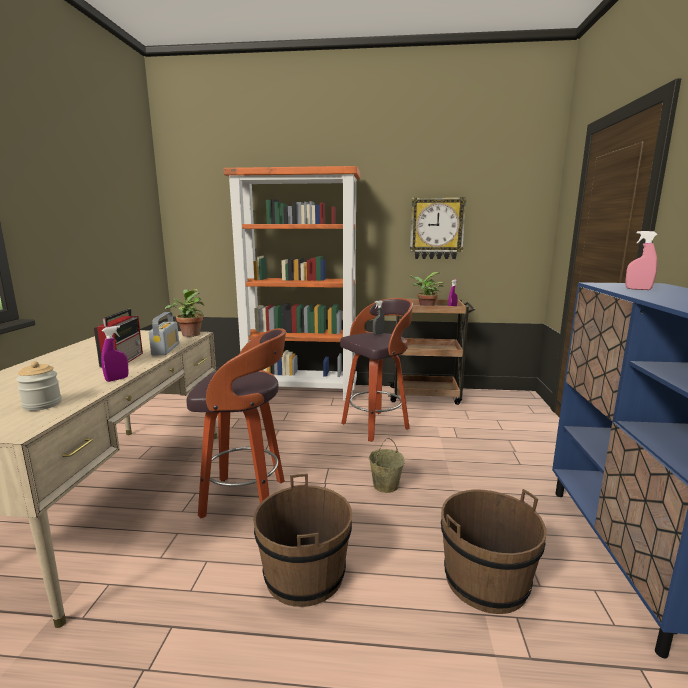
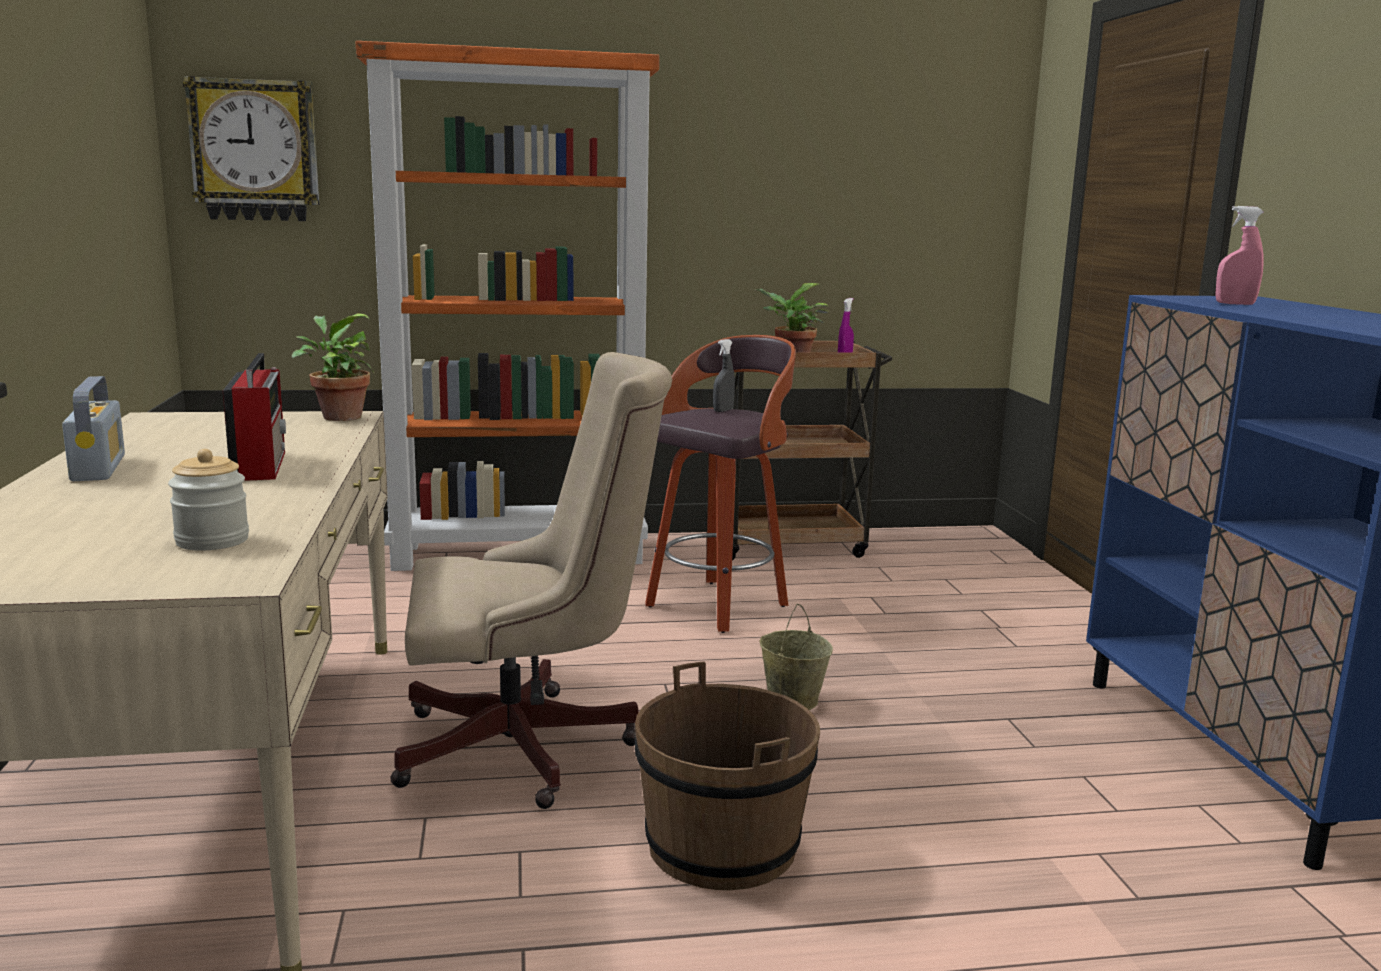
camera: 15 degrees left, 0 degrees up
(117, 379) = (304, 496): purple spray bottle -> none
(166, 349) = (327, 444): radio -> radio (98, 468)
(247, 498) = (531, 748): stool -> beige office chair
(436, 228) = (803, 192): wall clock -> wall clock (255, 151)
(486, 581) = (1032, 815): brown bucket -> none

